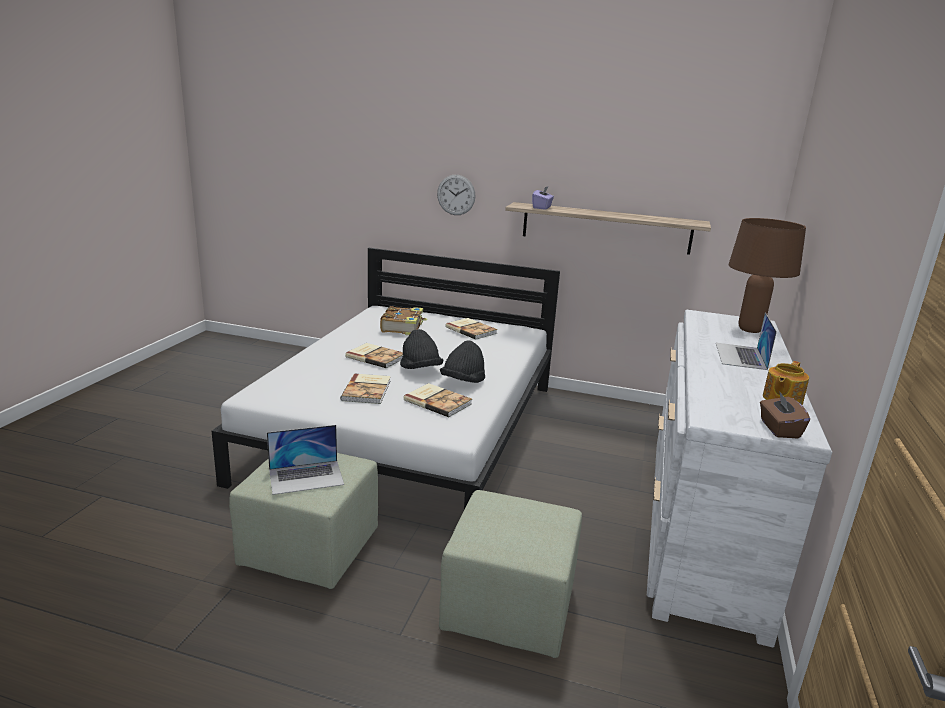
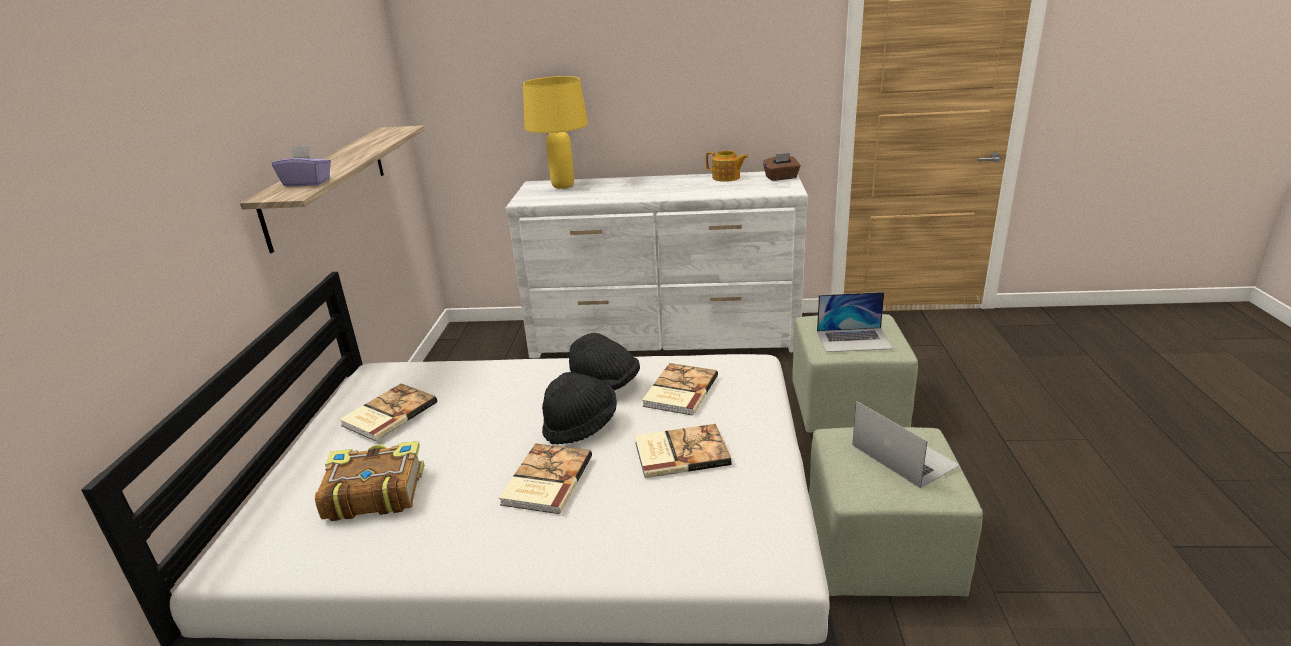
camera: 100 degrees left, 5 degrees up
(456, 195) = (162, 241): wall clock -> none
(740, 356) = (641, 187): laptop -> laptop (854, 339)
(750, 330) = (563, 186): brown table lamp -> yellow table lamp

